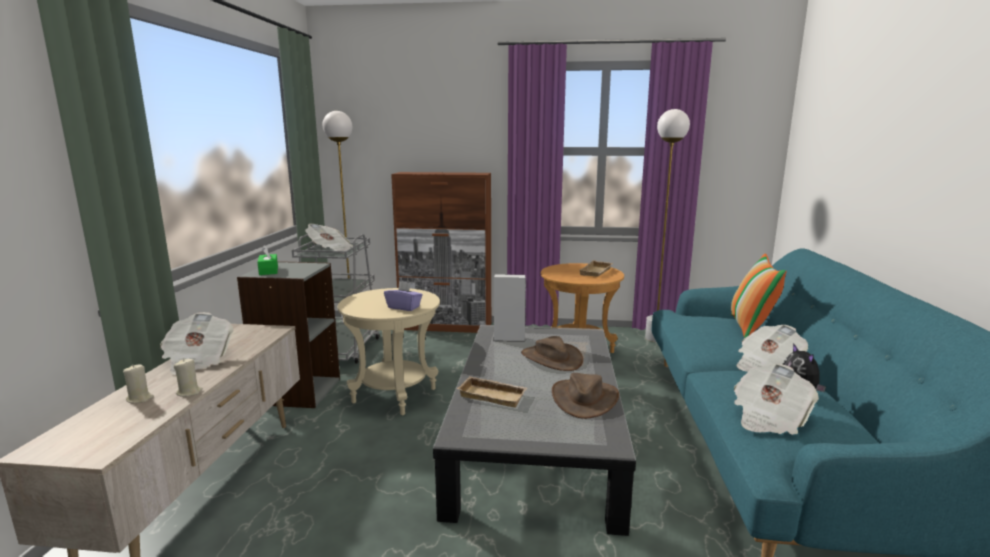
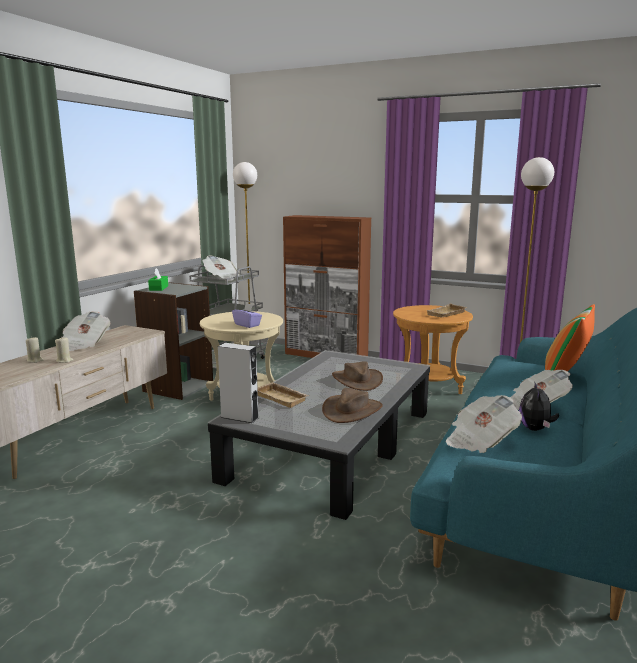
camera: 20 degrees right, 0 degrees up
(509, 339) = (337, 362): grey speaker -> grey speaker (239, 417)

